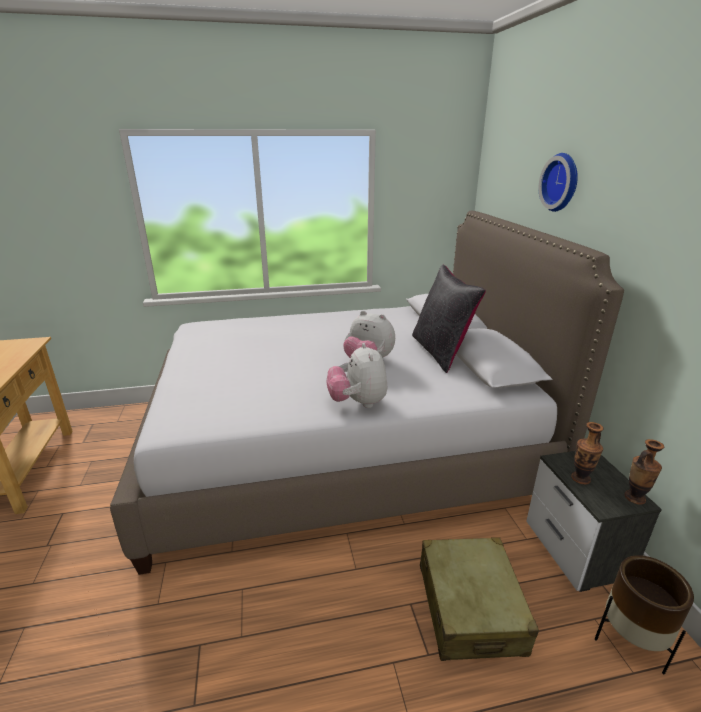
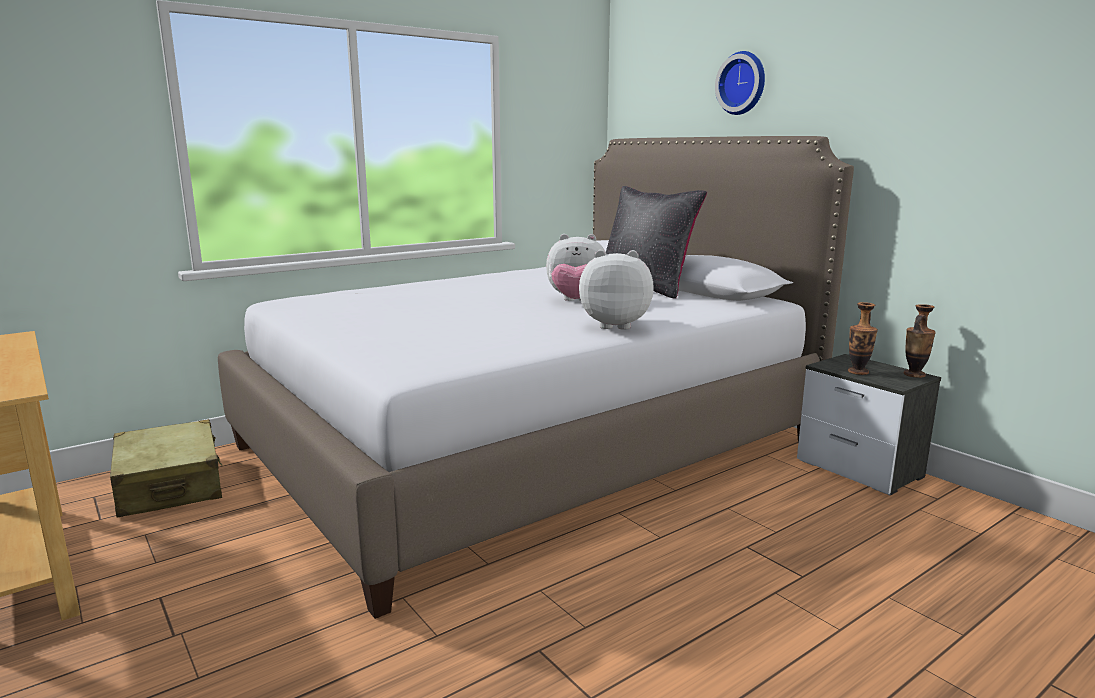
camera: 25 degrees left, 10 degrees down
(357, 403) = (615, 325): plush toy -> plush toy turned 135 degrees clockwise
(470, 608) = (807, 533): beige suitcase -> beige suitcase (170, 485)
(630, 642) = (960, 515): brown planter -> none

